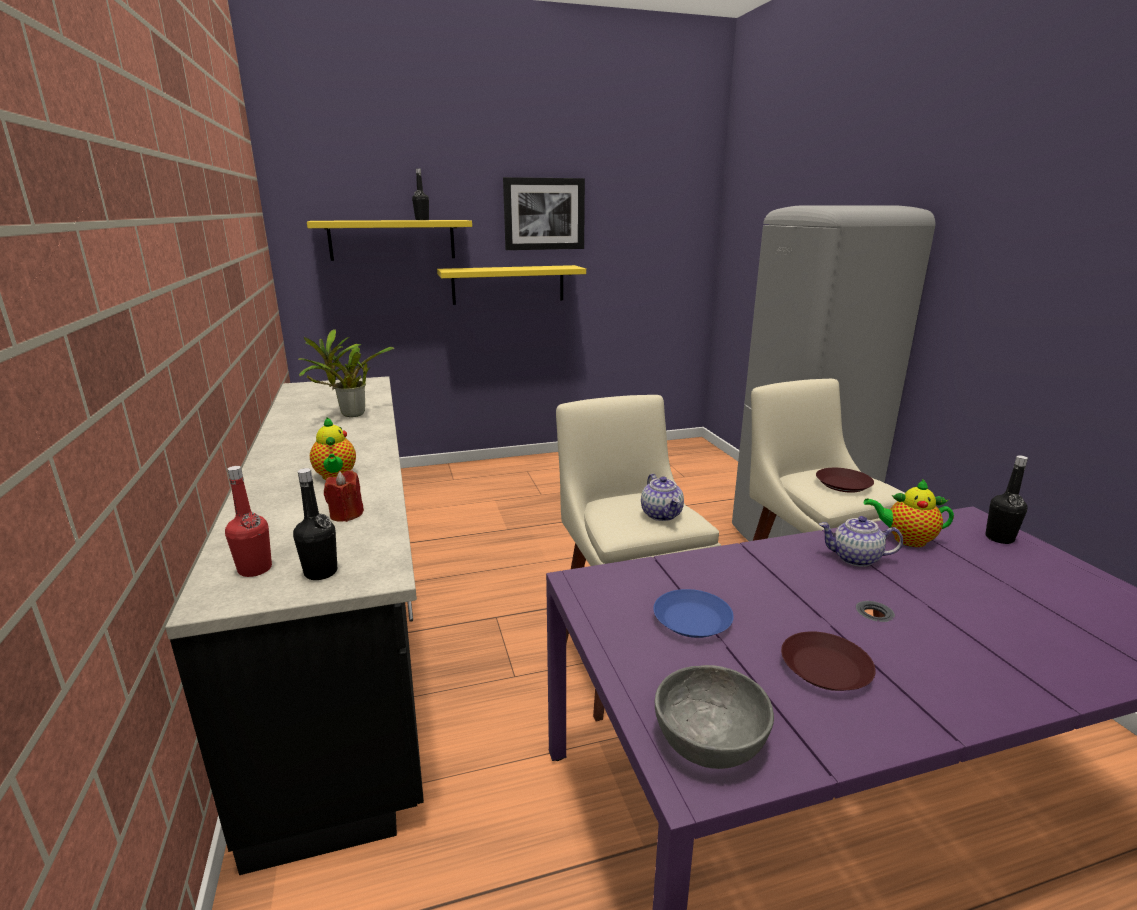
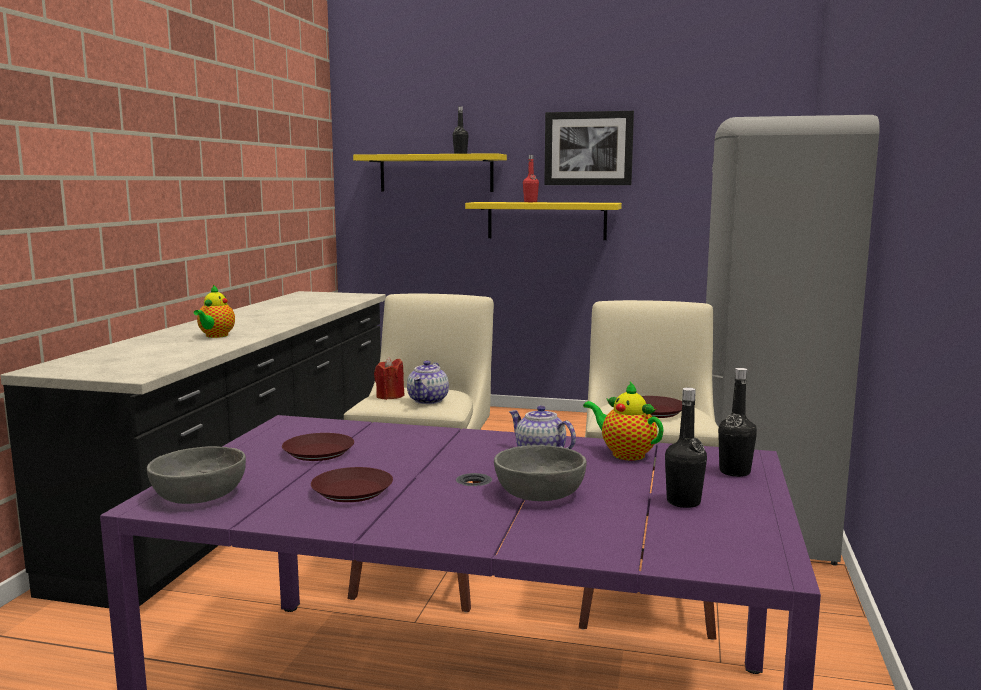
camera: 30 degrees right, 10 degrees down
(255, 569) = (82, 363): red bottle -> red bottle (530, 202)
(321, 572) = (109, 370): black bottle -> black bottle (683, 502)
(346, 514) = (180, 351): red candle -> red candle (390, 396)
(349, 415) = (300, 310): potted plant -> none
(692, 619) = (319, 452): blue plate -> brown plate
(948, 611) = (539, 493): none -> grey bowl

